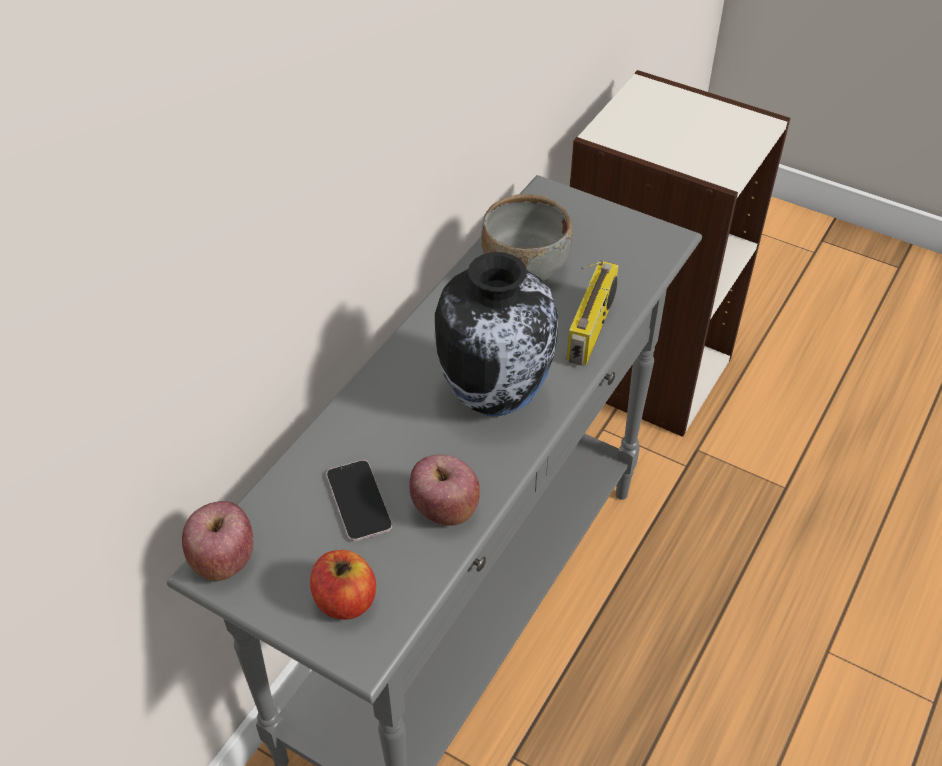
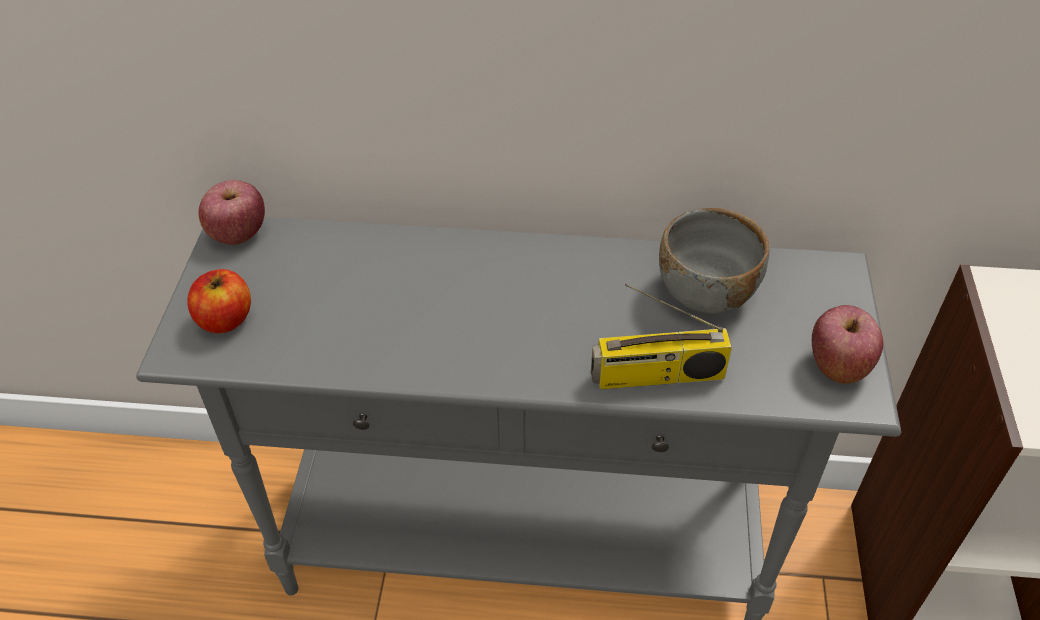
camera: 65 degrees right, 0 degrees up
(359, 501) = (334, 287): phone -> none
(445, 509) = (351, 347): apple -> apple (838, 365)
(496, 398) = (509, 334): vase -> none

